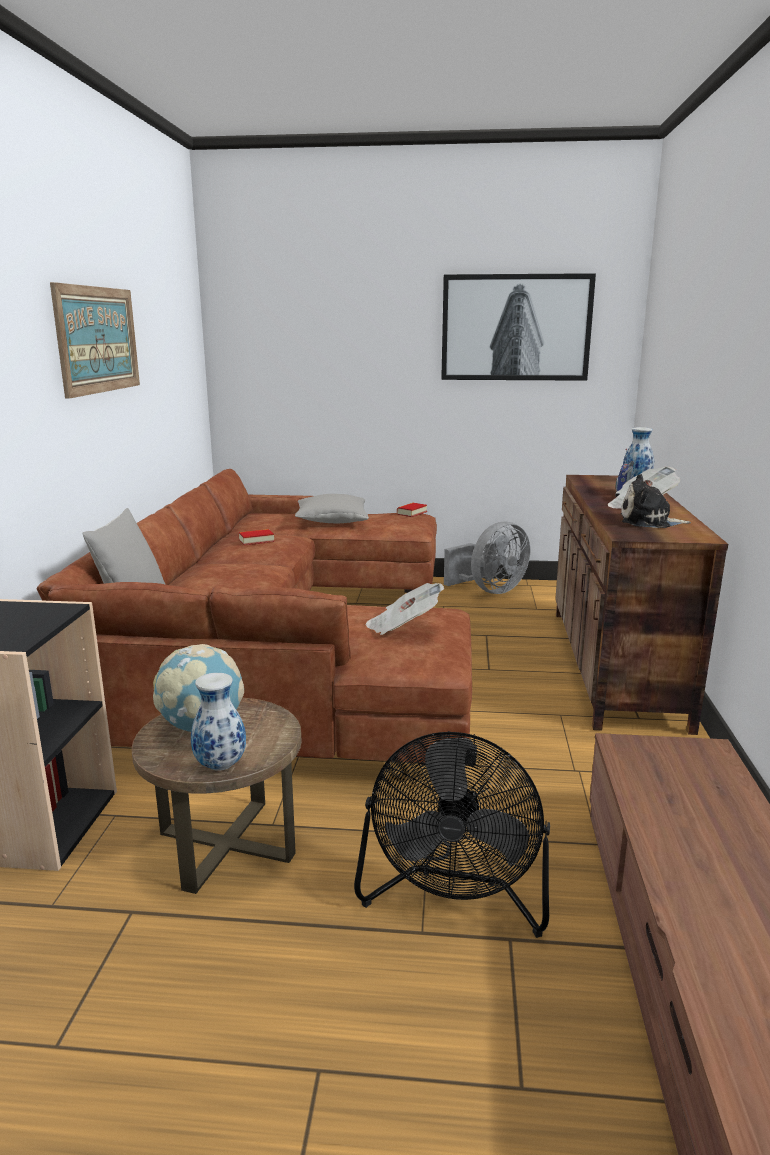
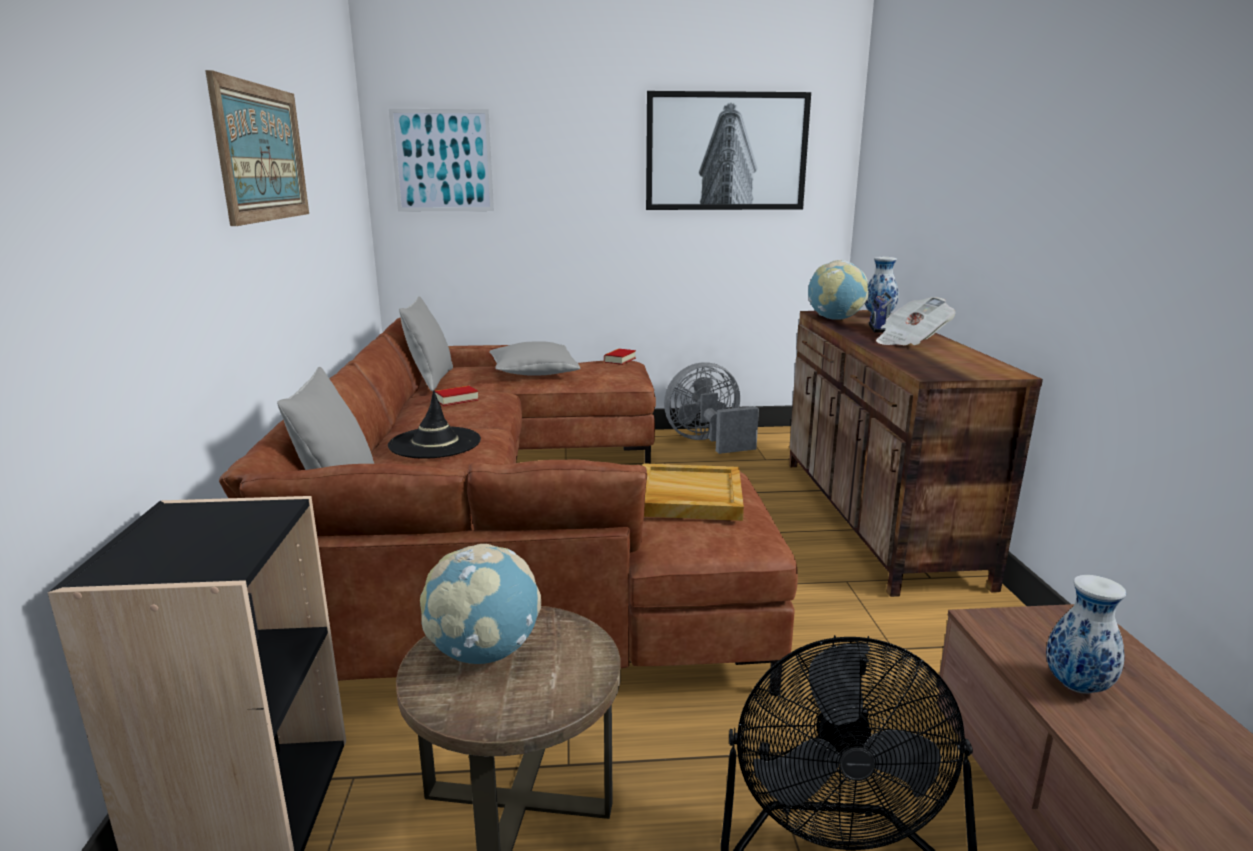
camera: 10 degrees left, 0 degrees up
(221, 765) = (535, 710): vase -> vase (1078, 686)
(223, 574) = (435, 443): none -> black hat
(244, 523) = (430, 380): none -> grey pillow
(266, 336) = (442, 161): none -> picture
(403, 627) = (688, 497): newspaper -> beige tray
(490, 590) = (708, 442): grey fan -> grey fan turned 150 degrees counterclockwise
(590, 483) = (835, 319): none -> globe
(648, 522) = (936, 358): plush toy -> none

